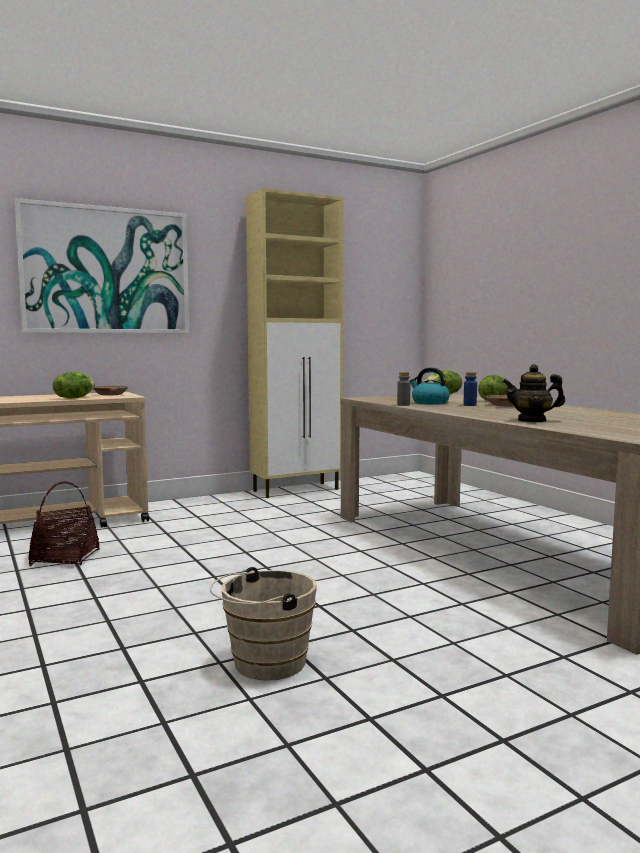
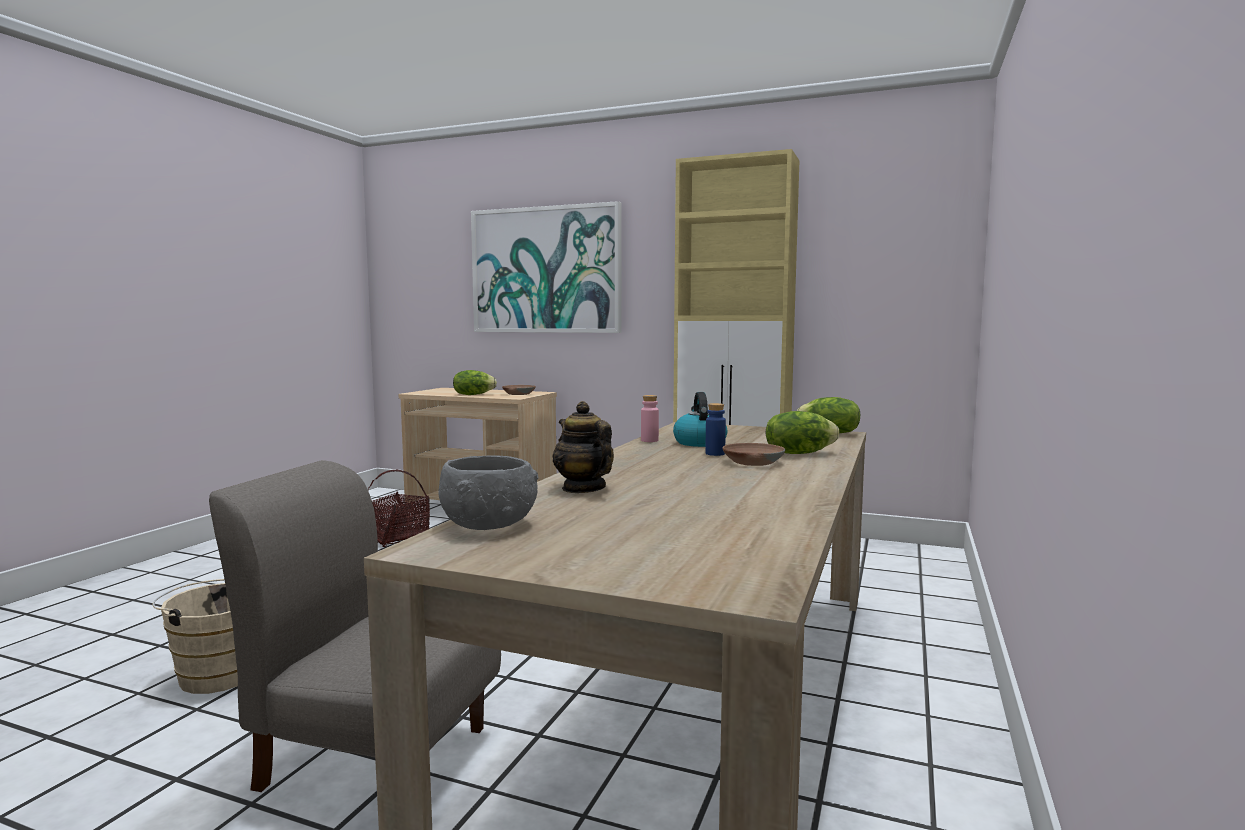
camera: 50 degrees right, 0 degrees up
(403, 405) = (649, 440): grey bottle -> pink bottle
(484, 633) = (374, 756): none -> grey chair
(600, 432) = (489, 524): none -> grey bowl

